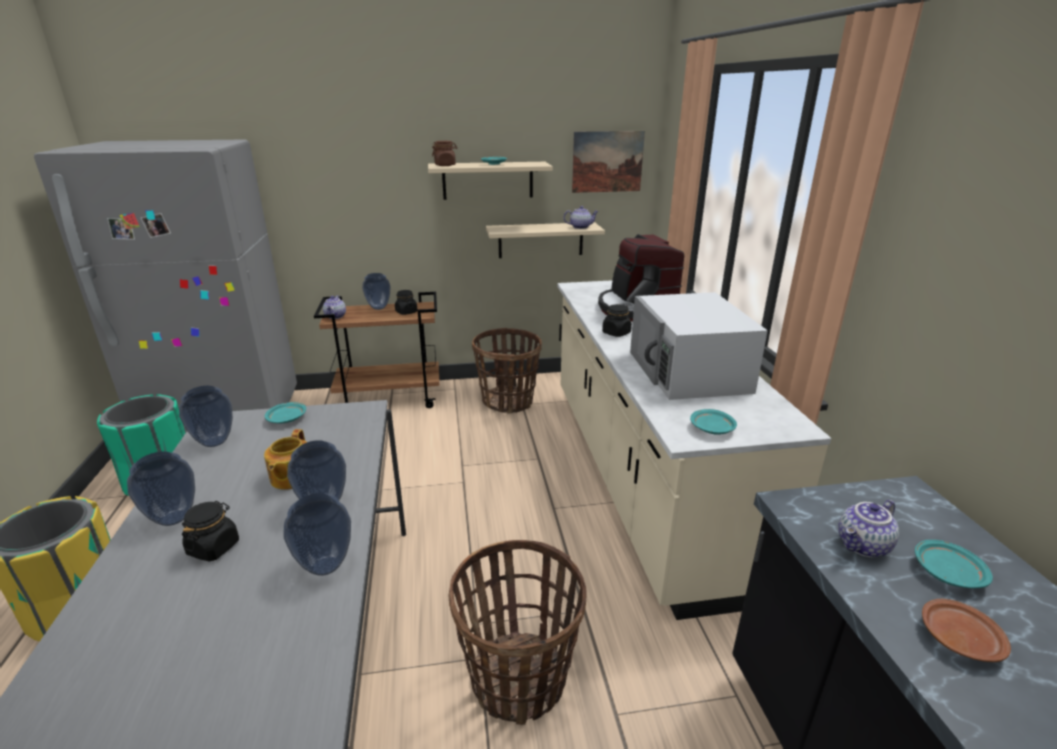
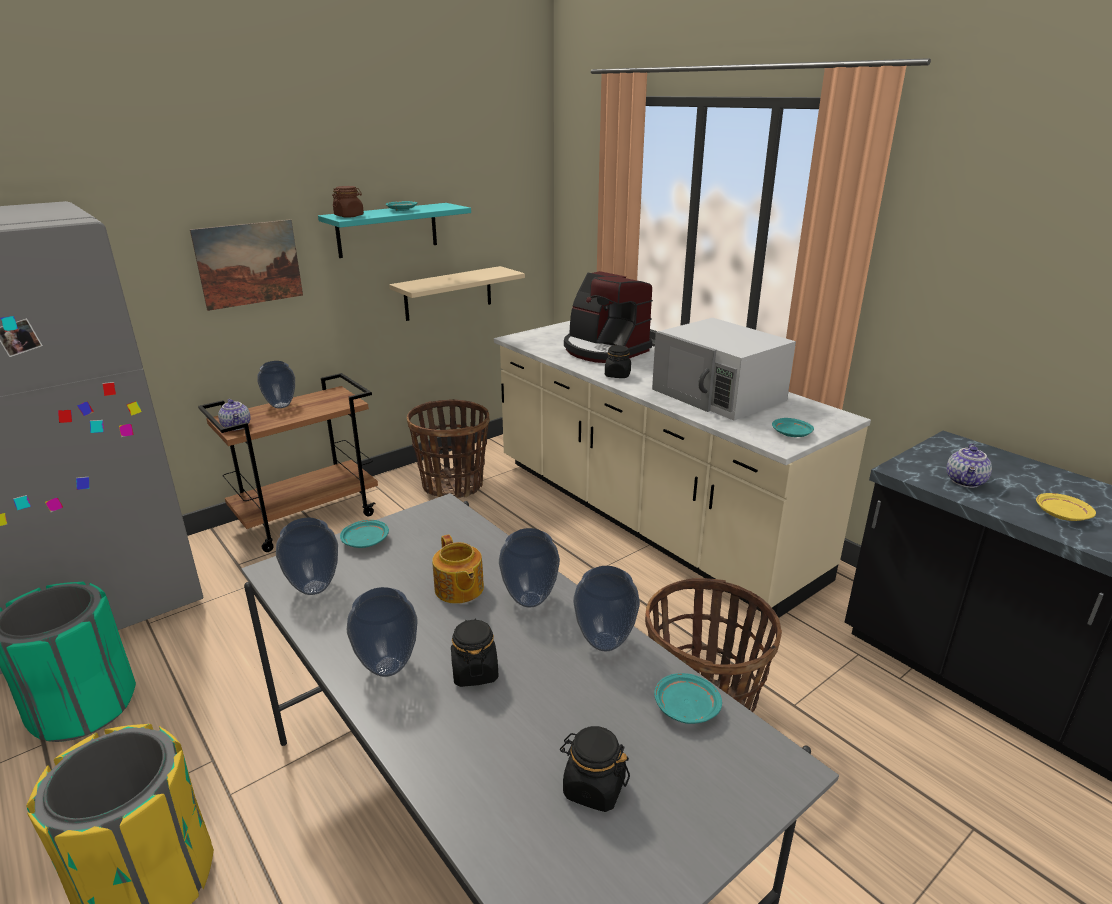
camera: 30 degrees left, 0 degrees up
(406, 312) = (324, 403): black jar -> black jar (593, 788)
(488, 180) = (387, 230): beige shelf -> turquoise shelf
(580, 227) = (496, 273): teapot -> none
(607, 162) = (507, 198): picture -> picture (249, 264)
(946, 572) = (1019, 482): turquoise plate -> turquoise plate (685, 707)
(958, 638) = (1061, 514): brown plate -> yellow plate

